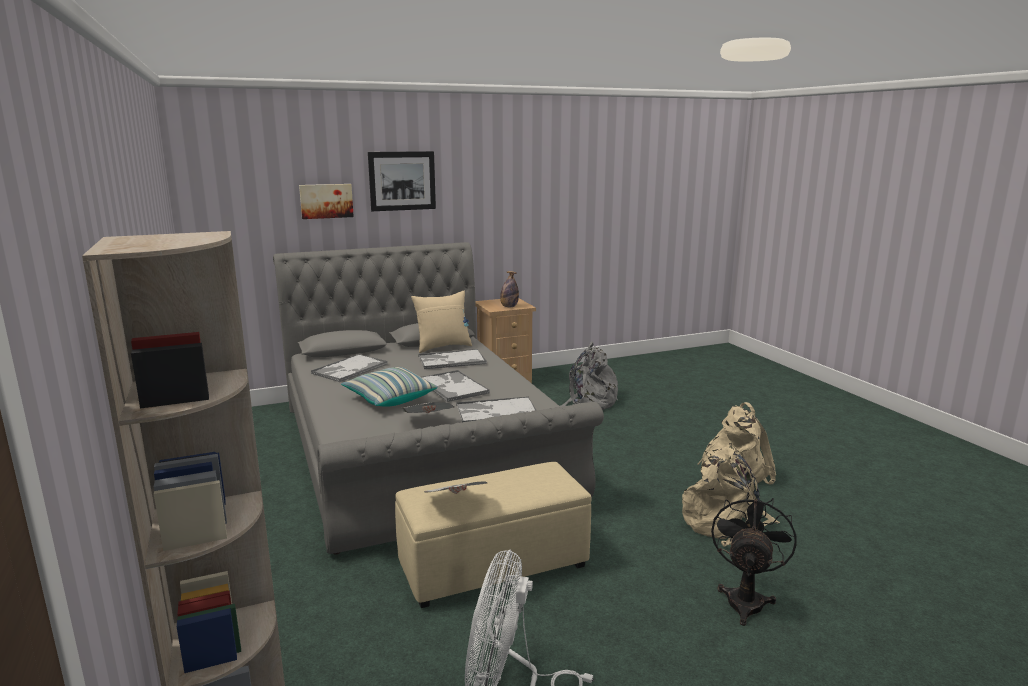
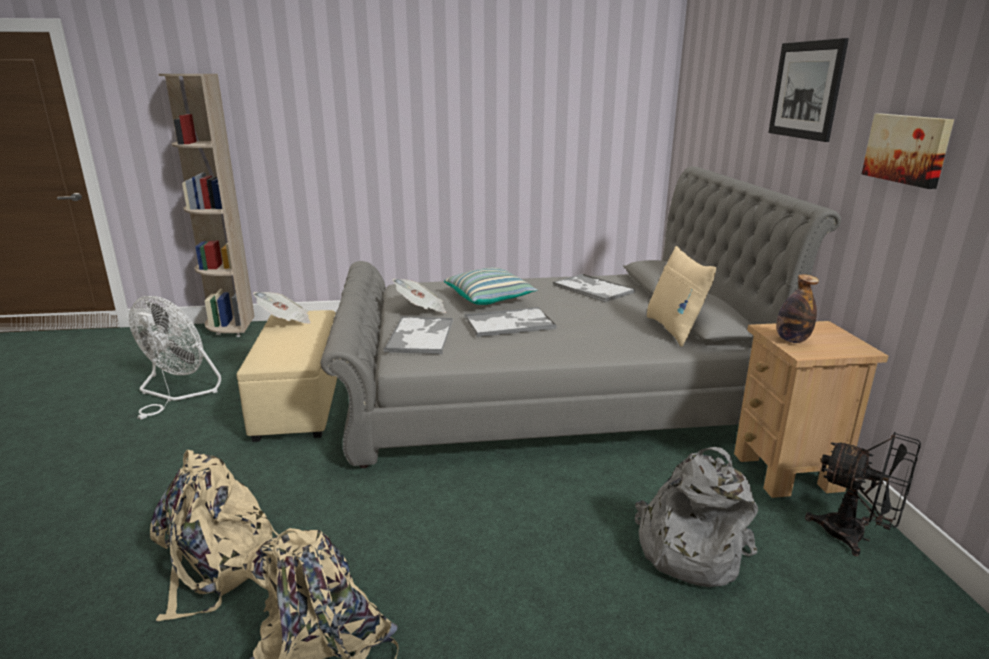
camera: 105 degrees right, 5 degrees up
(326, 201) = (743, 112): picture -> picture (908, 149)
(451, 360) = (610, 329): tray -> none
(745, 598) = (100, 521): black fan -> black fan (855, 536)

